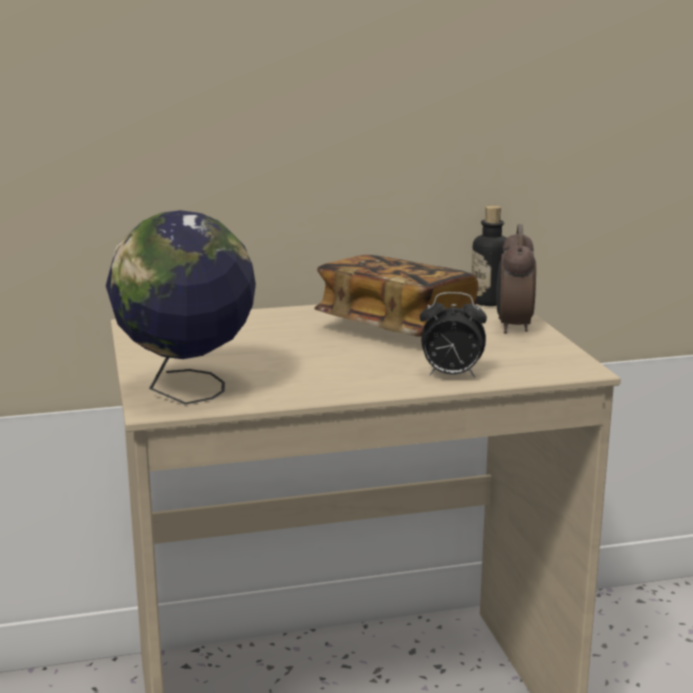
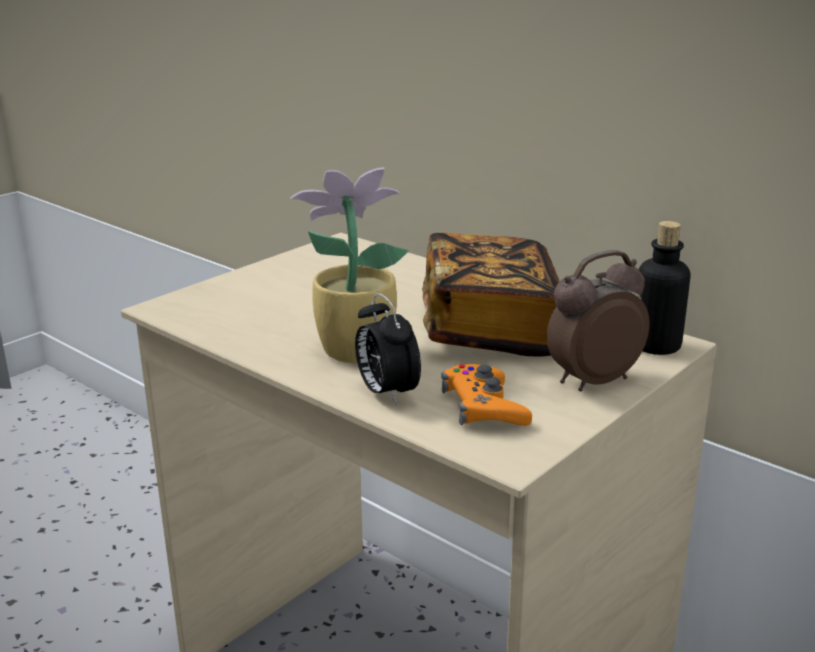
camera: 55 degrees right, 5 degrees up
(187, 391) = (208, 305): globe -> none
(365, 368) = (352, 350): none -> potted plant
(509, 358) = (483, 407): none -> orange game controller

